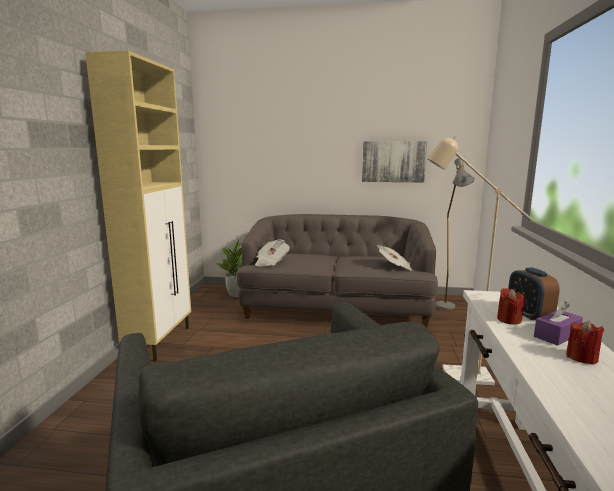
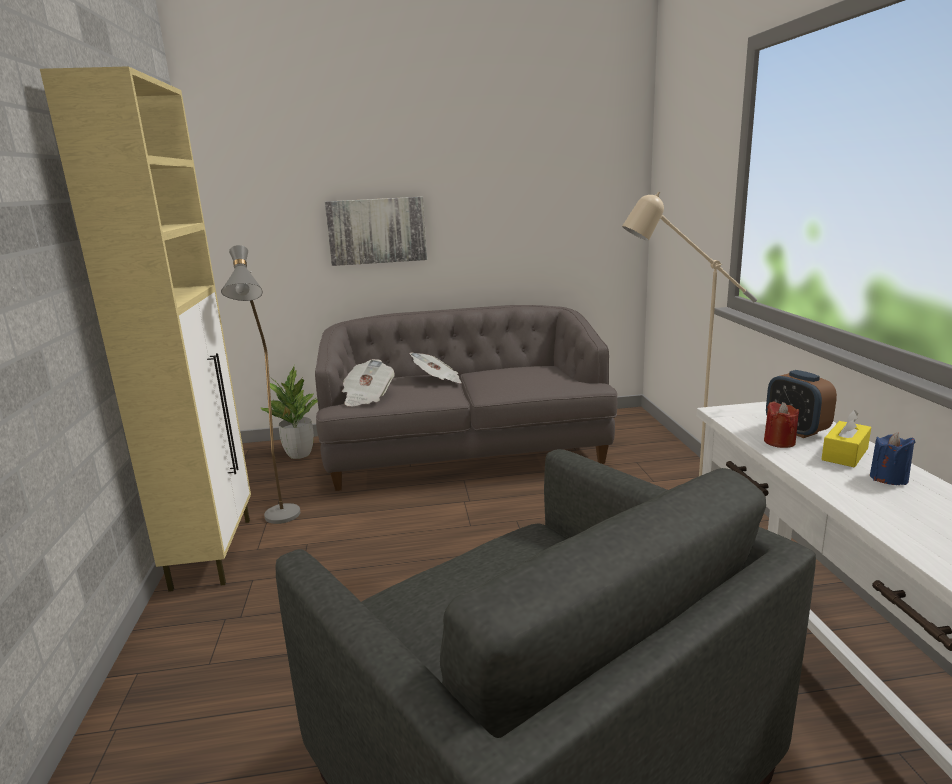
camera: 15 degrees left, 5 degrees up
(393, 161) = (522, 221): picture -> picture (377, 231)
(394, 267) = (553, 381): newspaper -> newspaper (438, 381)
(447, 309) = (618, 429): grey floor lamp -> grey floor lamp (282, 521)
(556, 335) = (844, 454): purple tissue box -> yellow tissue box
(581, 357) = (888, 478): red candle -> blue candle

